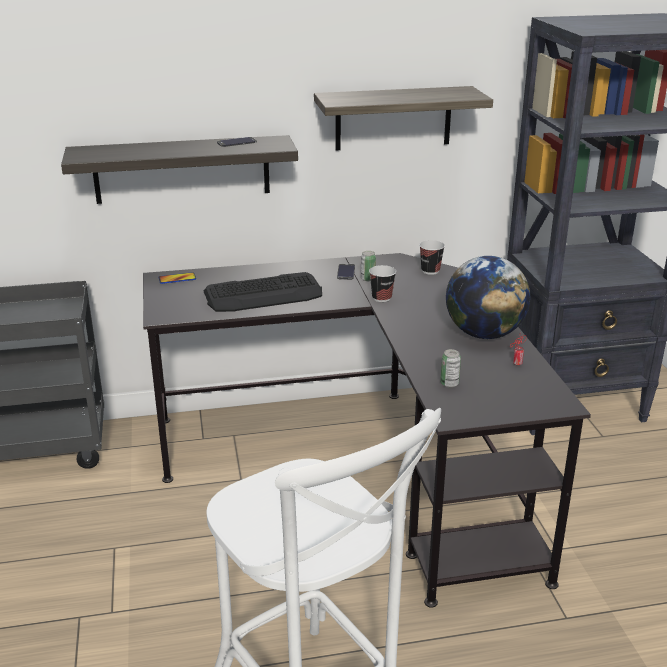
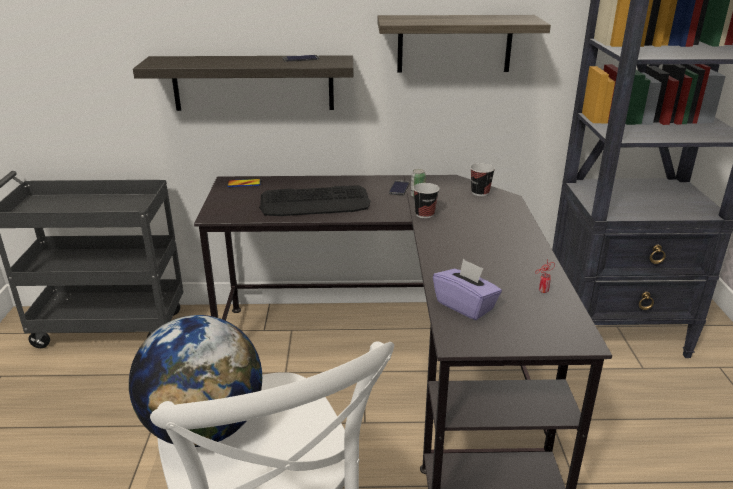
camera: 10 degrees right, 0 degrees up
(449, 383) = (465, 306): can -> purple tissue box
(484, 334) = (516, 257): globe -> globe (205, 427)

